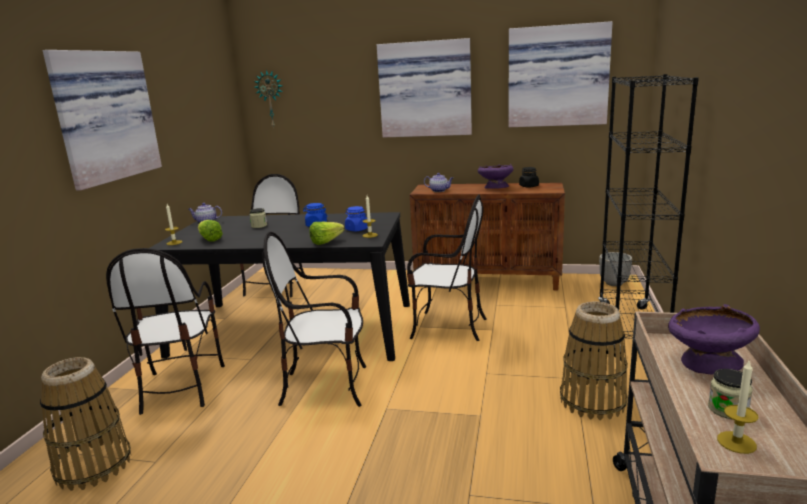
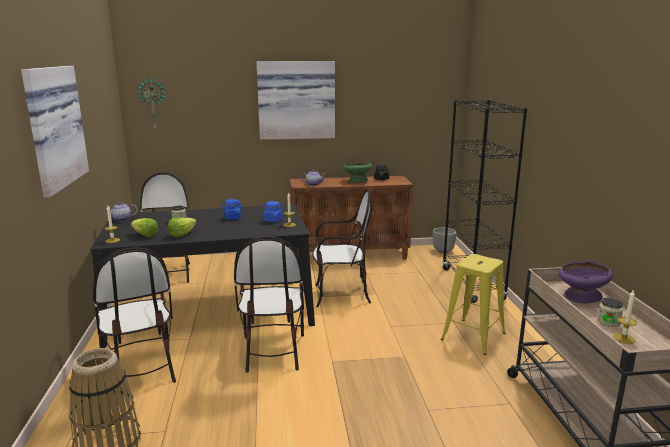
camera: 20 degrees left, 0 degrees up
(326, 386) = (272, 352): chair -> chair turned 75 degrees counterclockwise
(329, 241) = (260, 232): lettuce -> lettuce (184, 234)
(495, 188) = (357, 181): purple bowl -> green bowl
(557, 76) = (400, 94): picture -> none
(593, 401) = (473, 336): basket -> yellow stool

